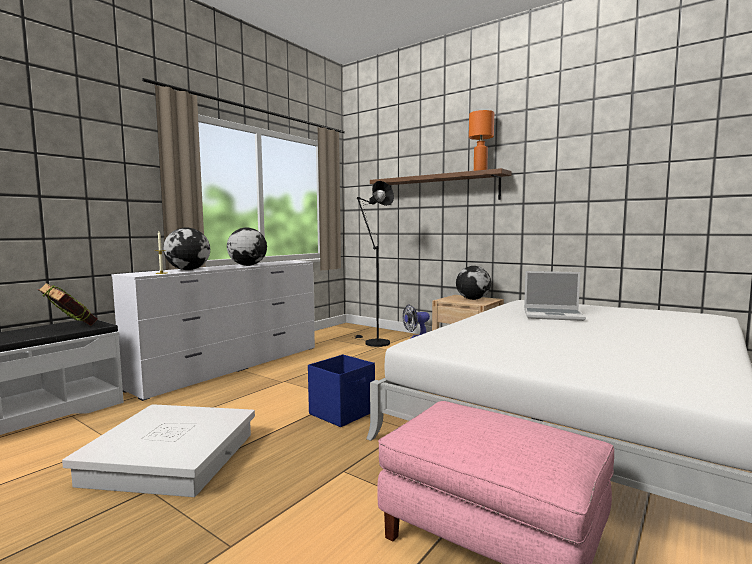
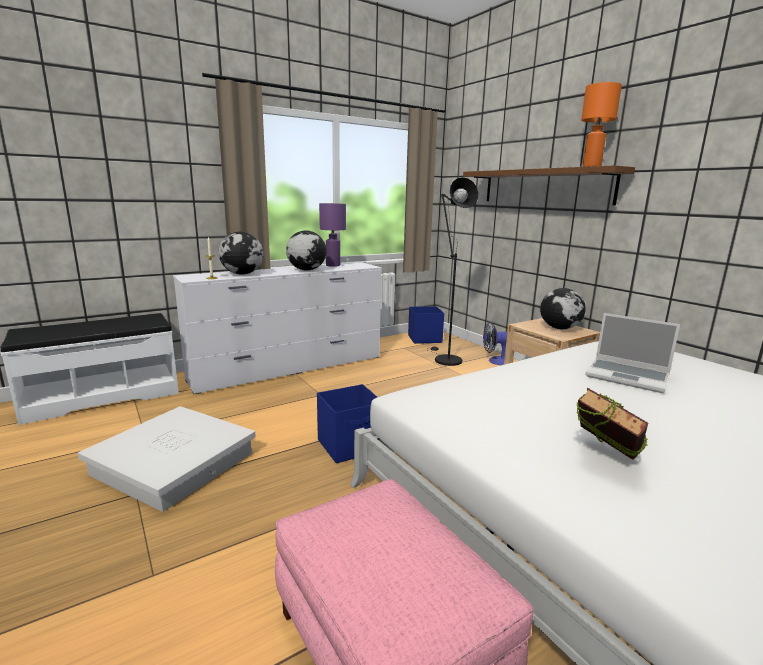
camera: 20 degrees right, 10 degrees up
(70, 327) = (133, 323): book -> book (604, 460)
(266, 262) = (332, 265): none -> purple table lamp
(343, 331) = (424, 339): none -> blue storage box

